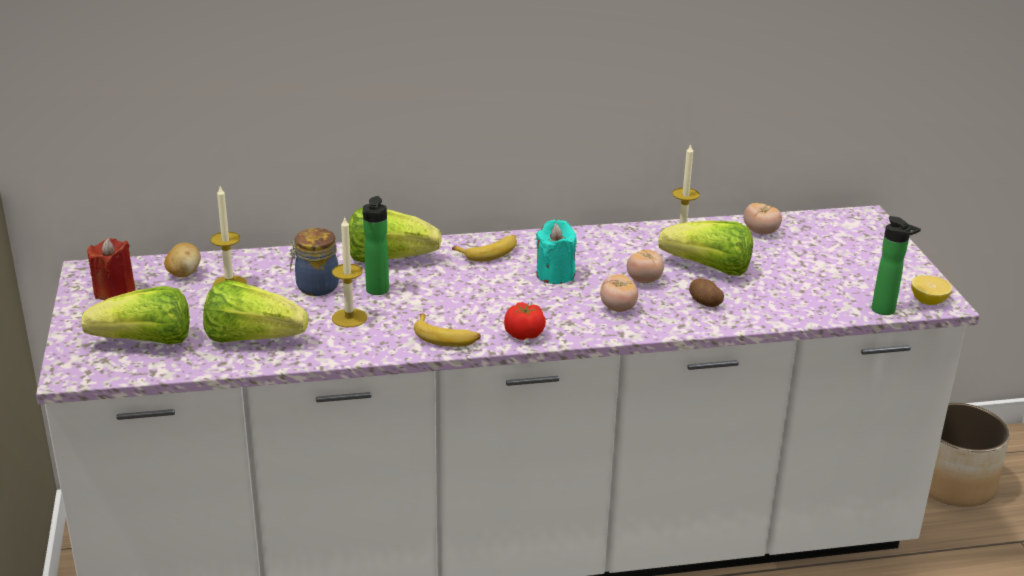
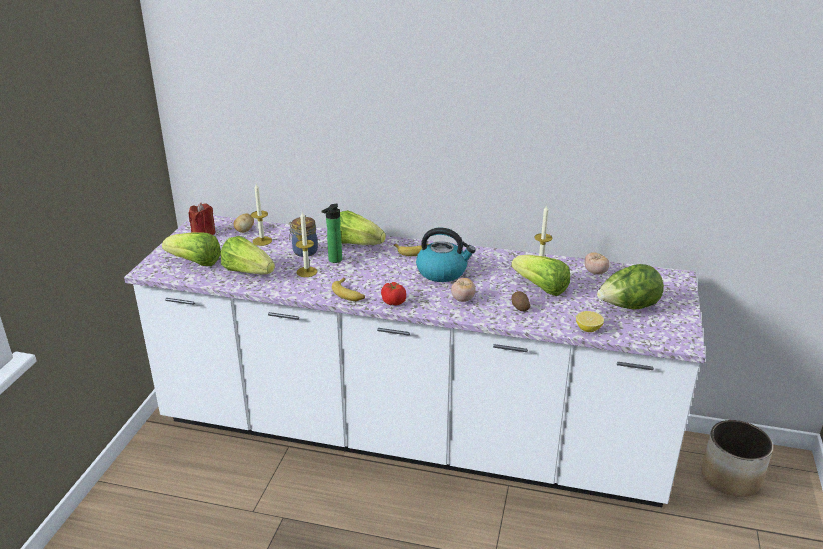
camera: 25 degrees right, 0 degrees up
(555, 274) = (442, 272): turquoise candle -> kettle
(644, 280) = (493, 286): tomato -> none
(840, 272) = (627, 307): none -> lettuce
(886, 311) = (638, 339): bottle -> none
(928, 301) = (674, 339): lemon -> lemon (588, 329)

